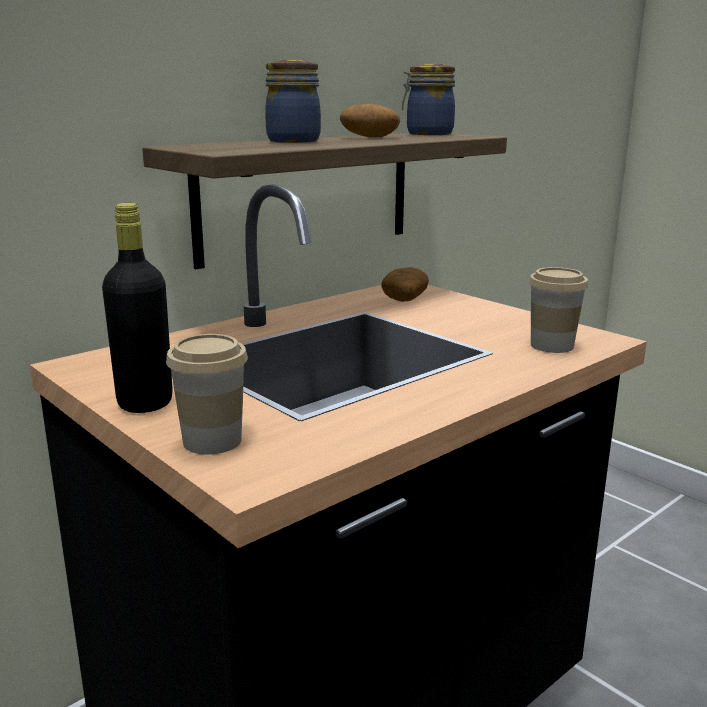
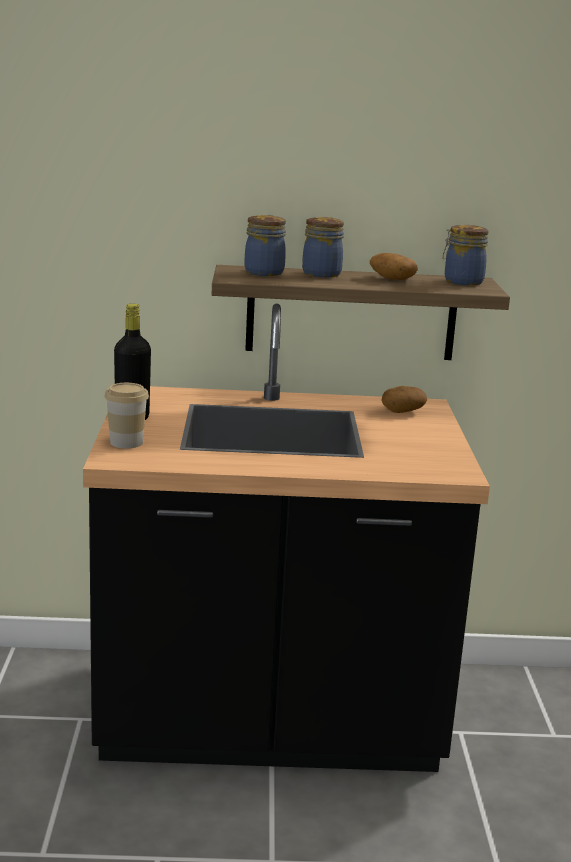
camera: 40 degrees right, 0 degrees up
(233, 145) = (265, 272): none -> jar
(552, 345) = (412, 466): cup -> none

